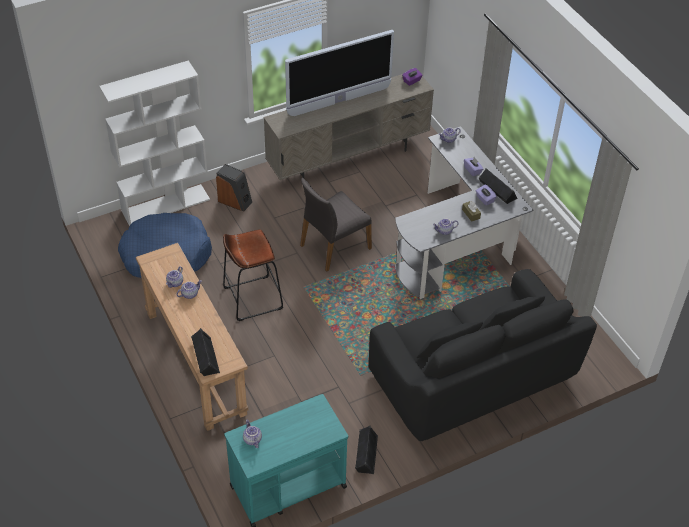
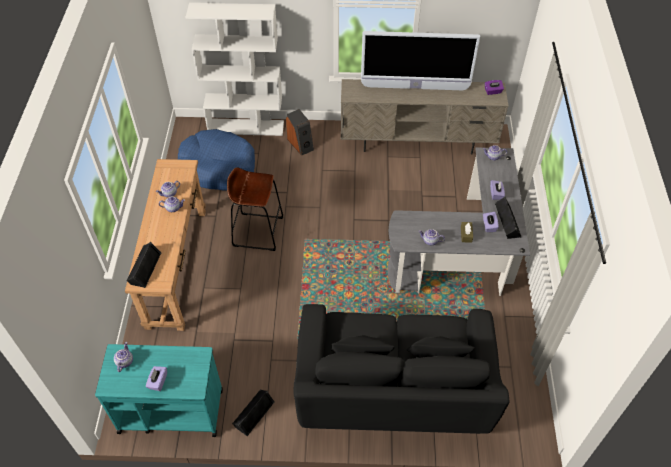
camera: 30 degrees right, 5 degrees up
(296, 441) = (158, 382): none -> purple tissue box
(334, 246) = (354, 214): grey chair -> none

